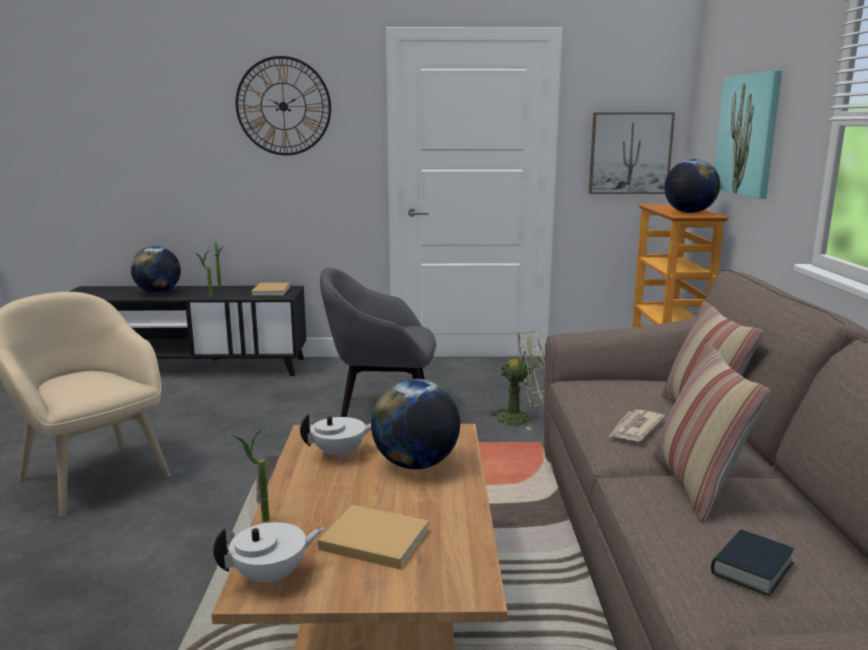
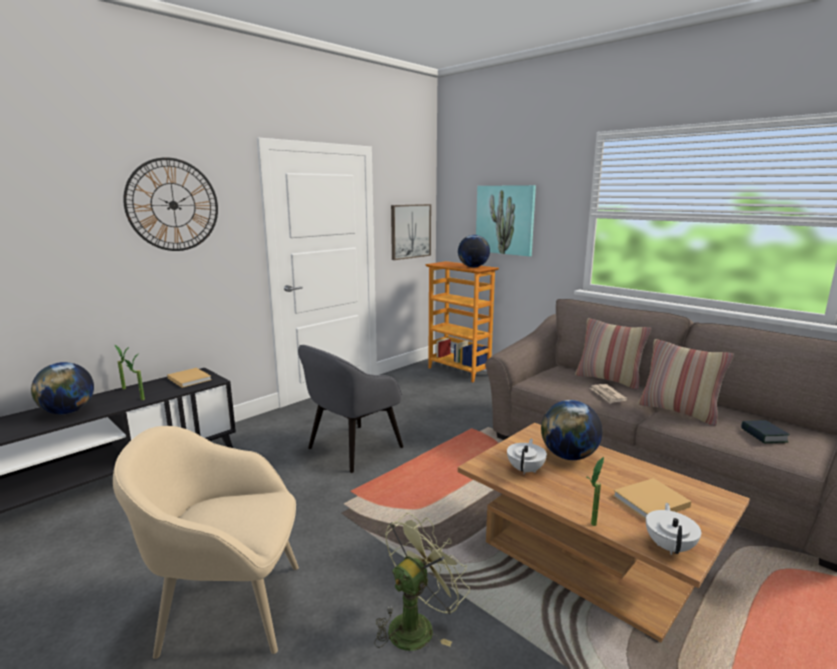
camera: 45 degrees left, 0 degrees up
(521, 418) = (436, 418): green fan -> green fan (416, 624)

